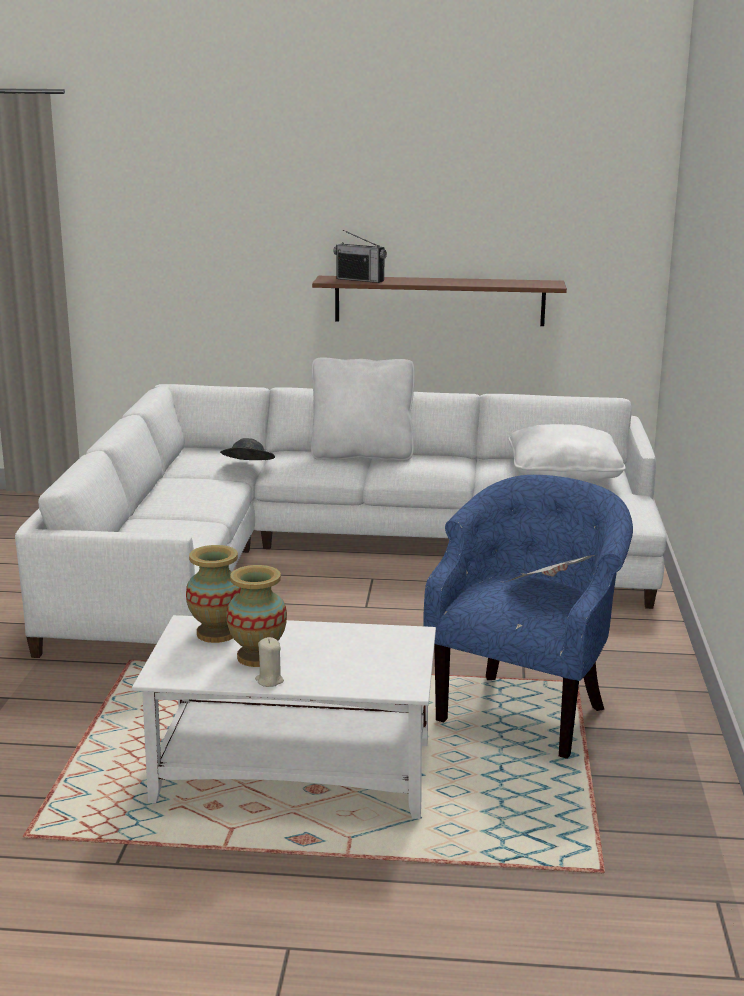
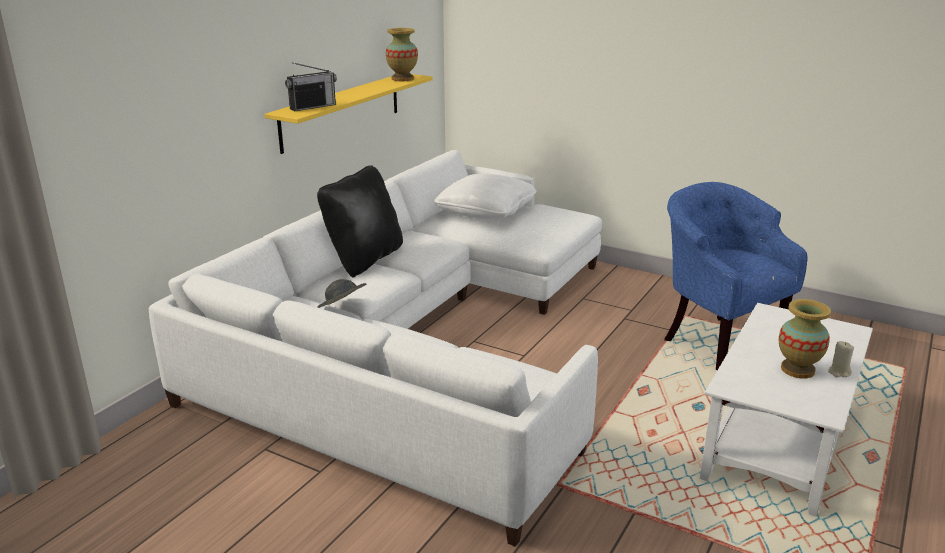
camera: 65 degrees left, 5 degrees up
(216, 634) = (750, 379): vase -> vase (402, 79)
(362, 455) = (364, 260): white pillow -> black pillow
(439, 300) = (342, 111): brown shelf -> yellow shelf
(547, 590) = (739, 254): newspaper -> none

